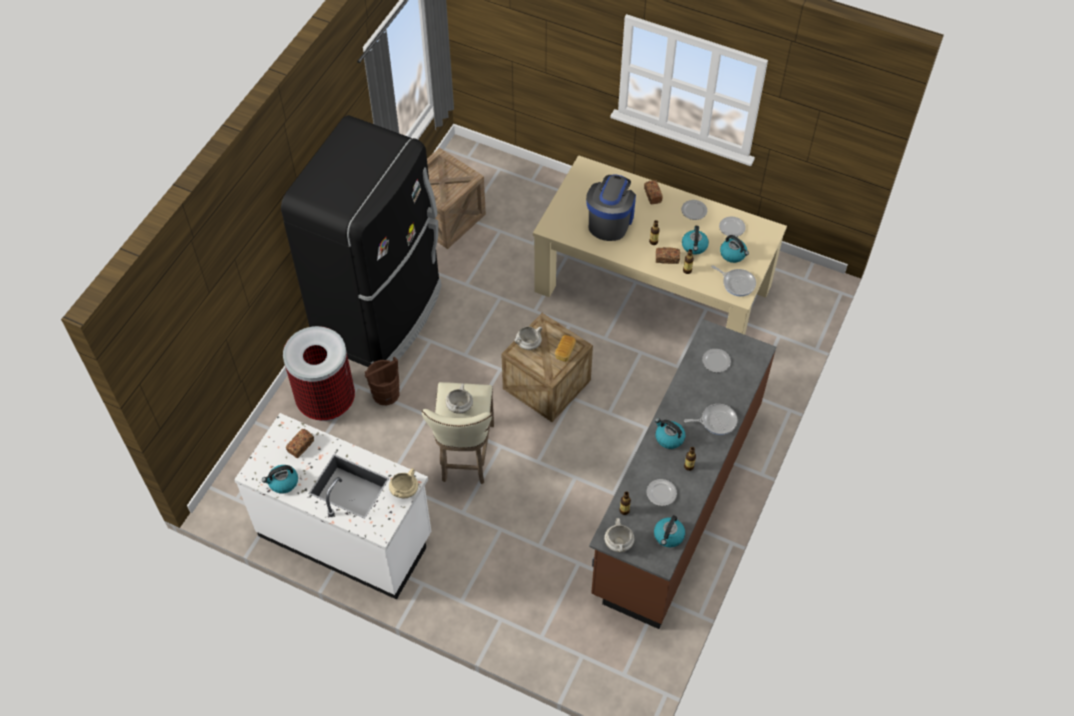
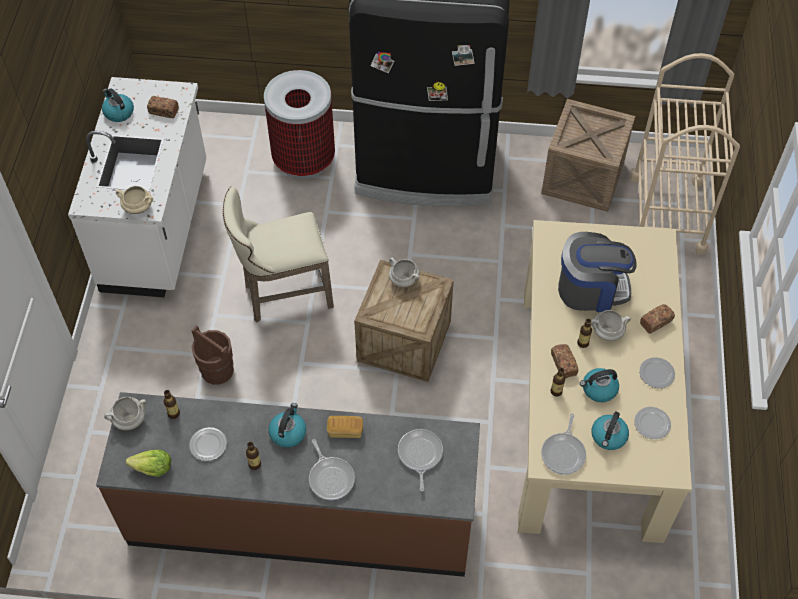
camera: 70 degrees right, 0 degrees up
(385, 394) = (332, 203): brown bucket -> brown bucket (217, 370)
(459, 407) = (281, 236): white cooking pot -> white cooking pot (607, 332)
(504, 179) = (667, 213): none -> beige cart
(565, 352) = (408, 317): bread -> bread (345, 431)
(668, 536) = (152, 468): kettle -> lettuce
(716, 361) = (420, 455): plate -> frying pan

